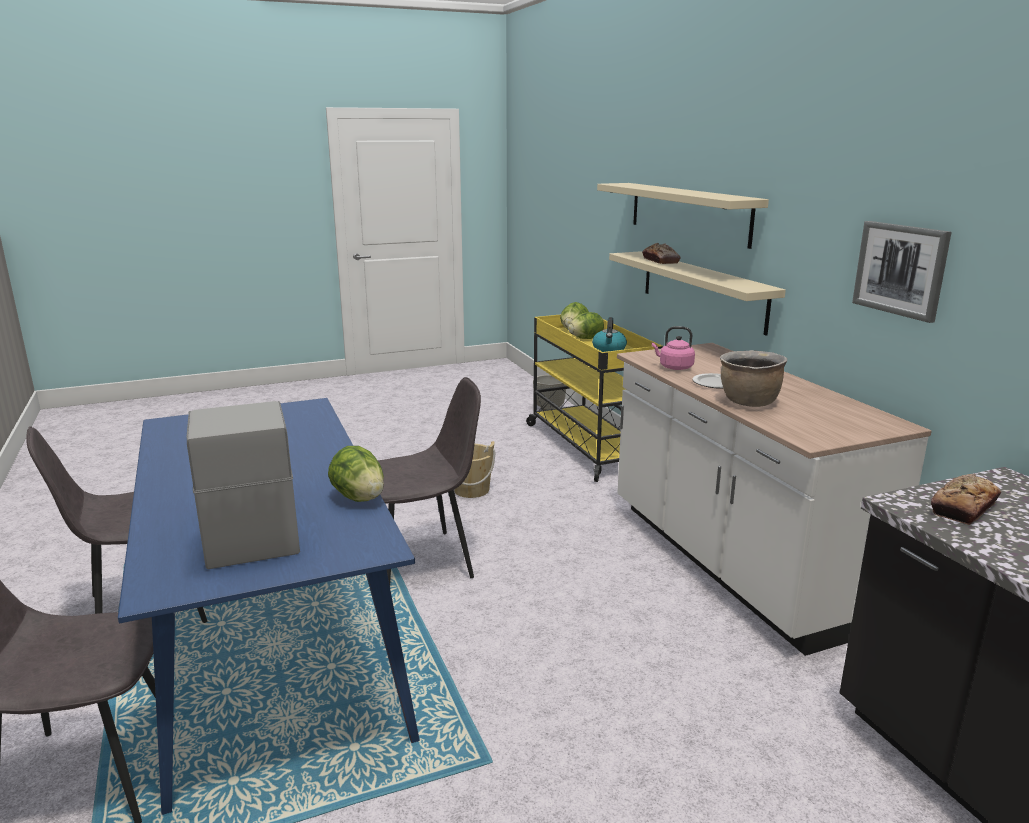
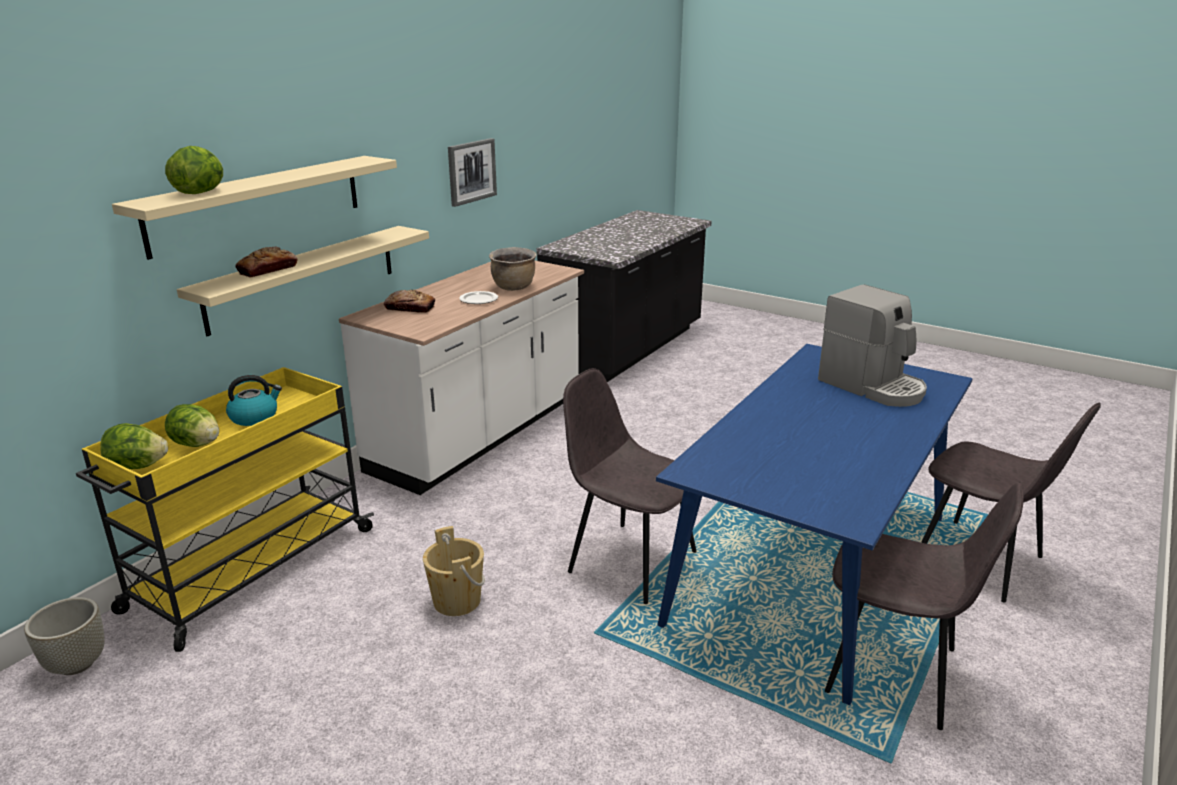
camera: 125 degrees left, 5 degrees up
(250, 530) = (873, 386): coffee machine -> coffee machine turned 75 degrees counterclockwise
(359, 497) = (787, 376): lettuce -> lettuce (201, 192)
(674, 367) = (449, 316): pink kettle -> none
(963, 507) = (602, 250): bread -> bread (410, 308)

